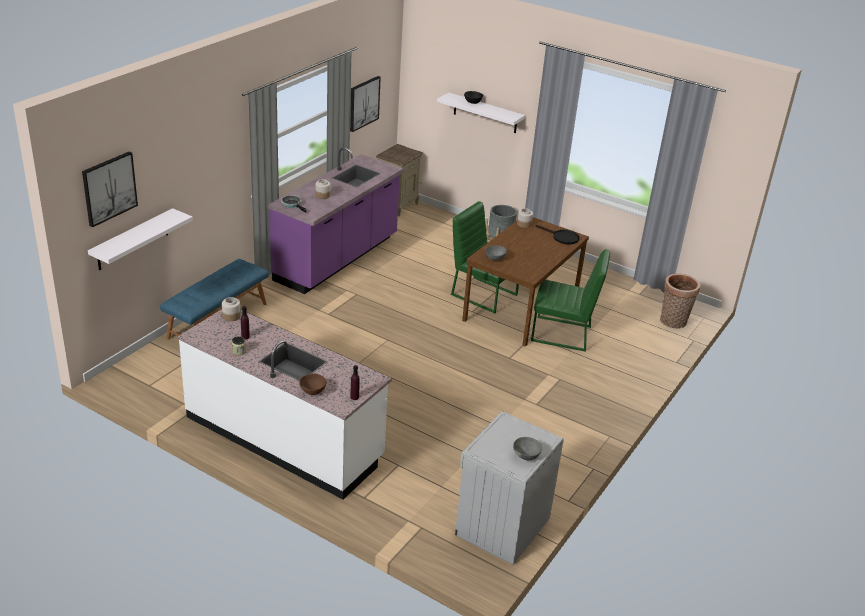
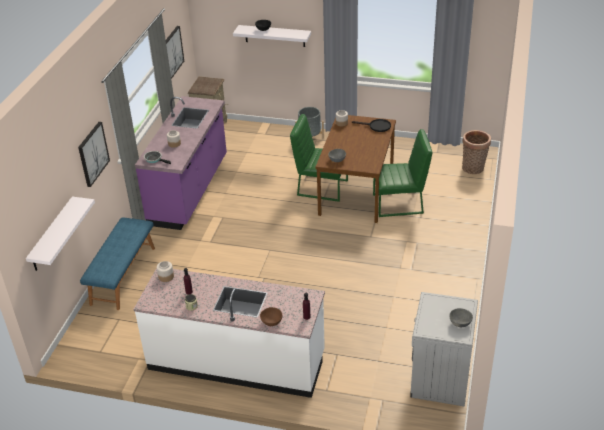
camera: 15 degrees left, 5 degrees up
(109, 188) = (29, 199): picture -> picture (93, 154)

